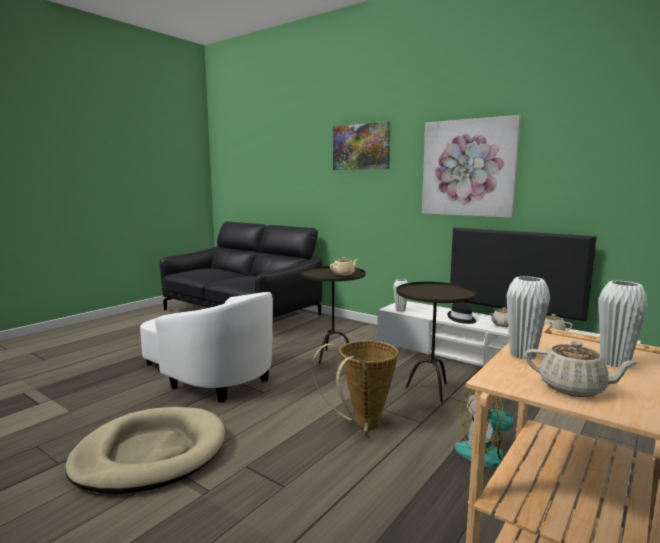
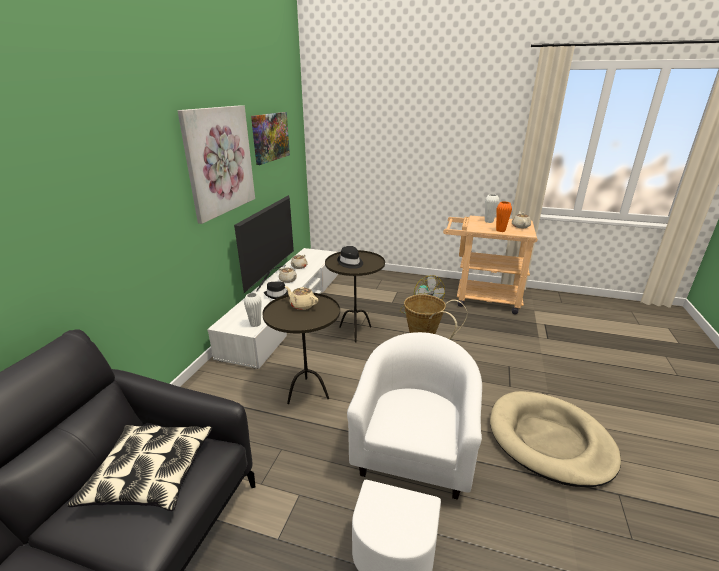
camera: 110 degrees left, 15 degrees up
(251, 280) = (150, 474): none -> pillow
(361, 147) = (98, 151): picture -> picture (270, 137)
(435, 291) = (350, 263): none -> black hat
(522, 355) = (500, 230): white vase -> orange vase

